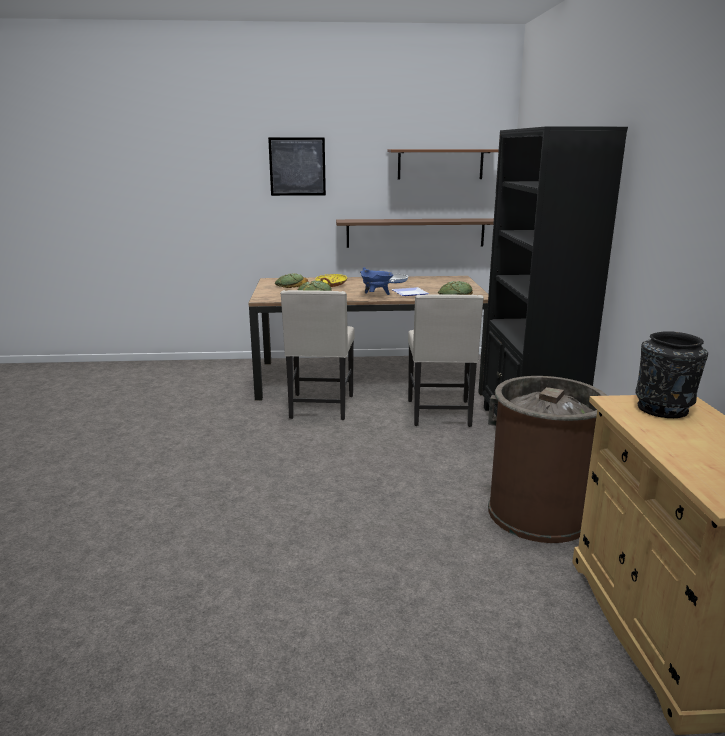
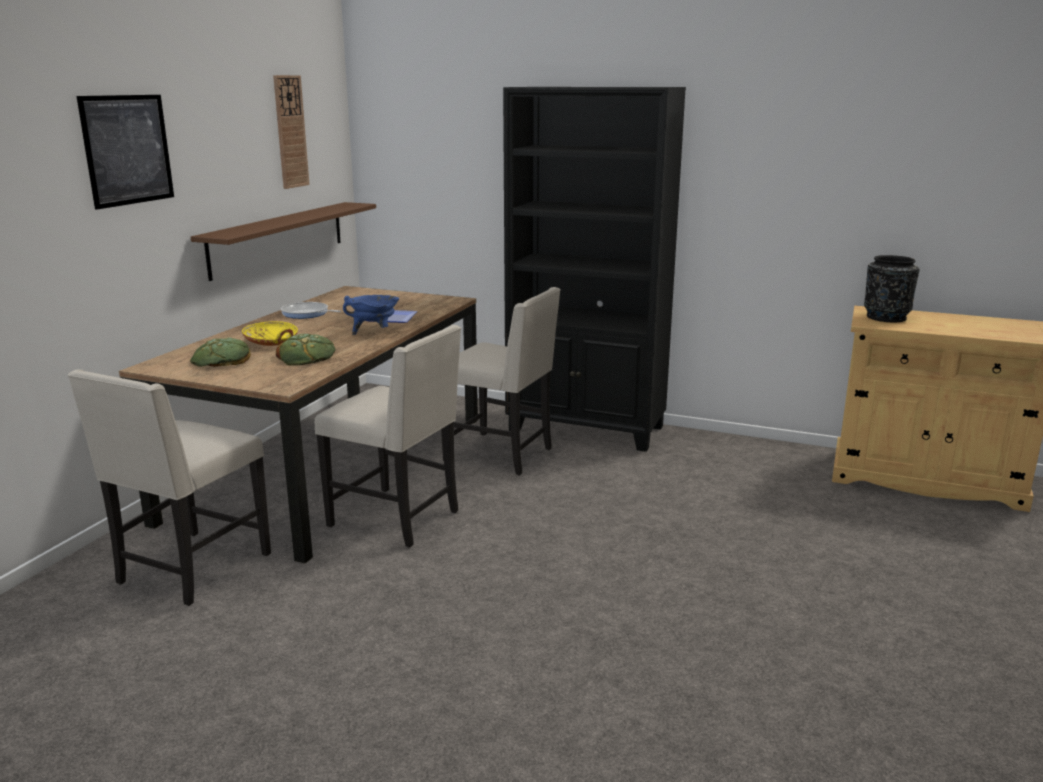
camera: 65 degrees left, 0 degrees up
(233, 381) = (191, 569): none -> beige chair
(440, 164) = (290, 132): brown shelf -> wall clock
(455, 294) = (429, 305): bread -> none
(538, 513) = (749, 471): brown trash can -> none

